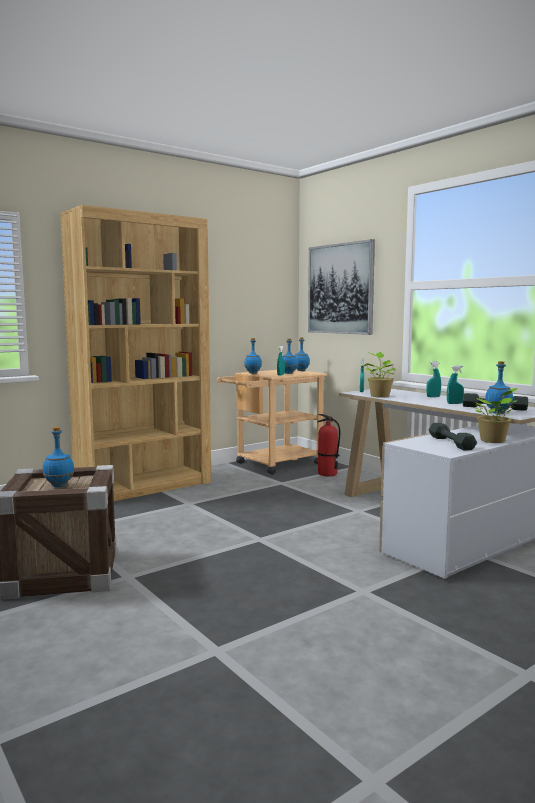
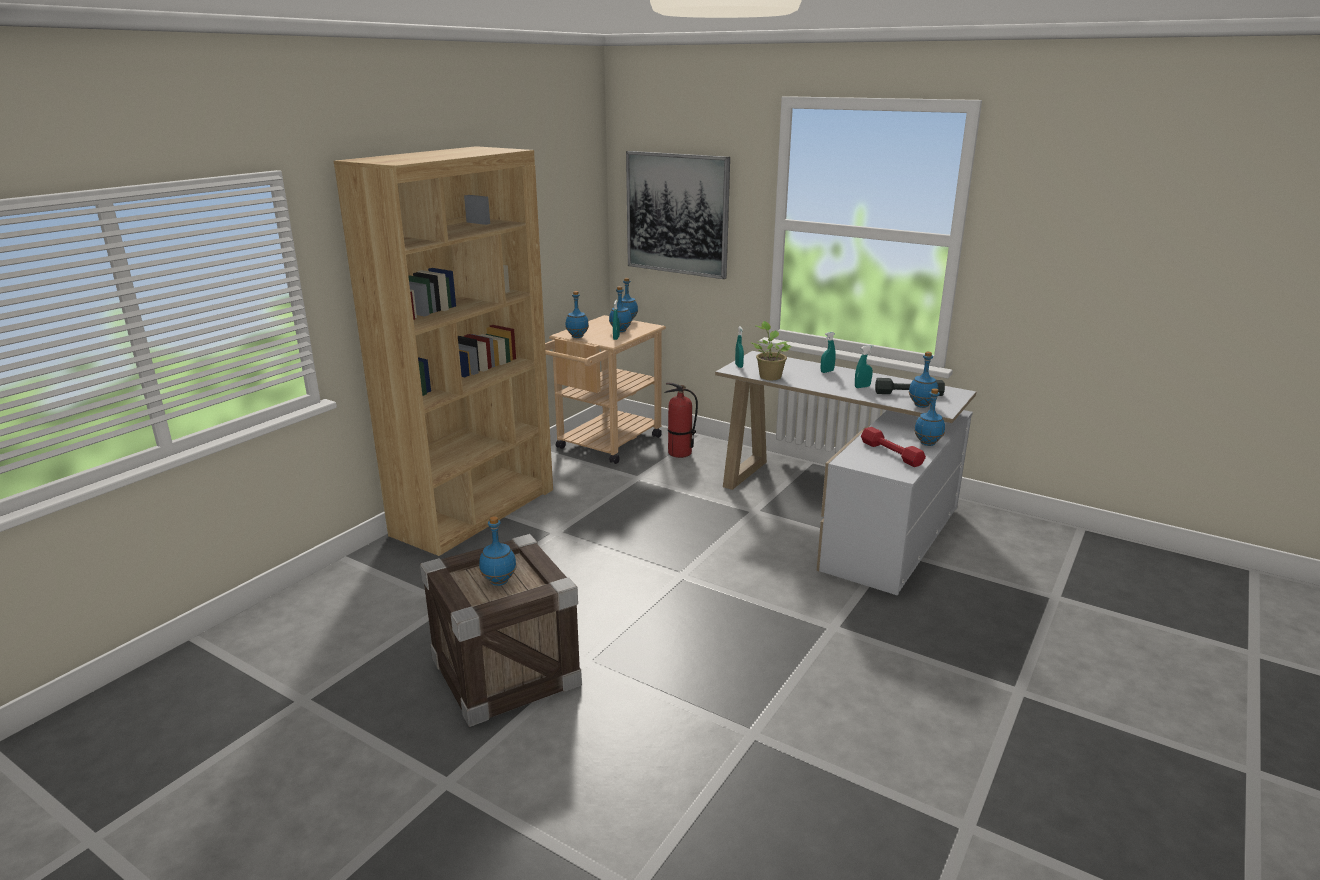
camera: 20 degrees left, 15 degrees up
(451, 443) = (891, 453): grey dumbbell -> red dumbbell
(493, 441) = (927, 443): potted plant -> blue bottle

